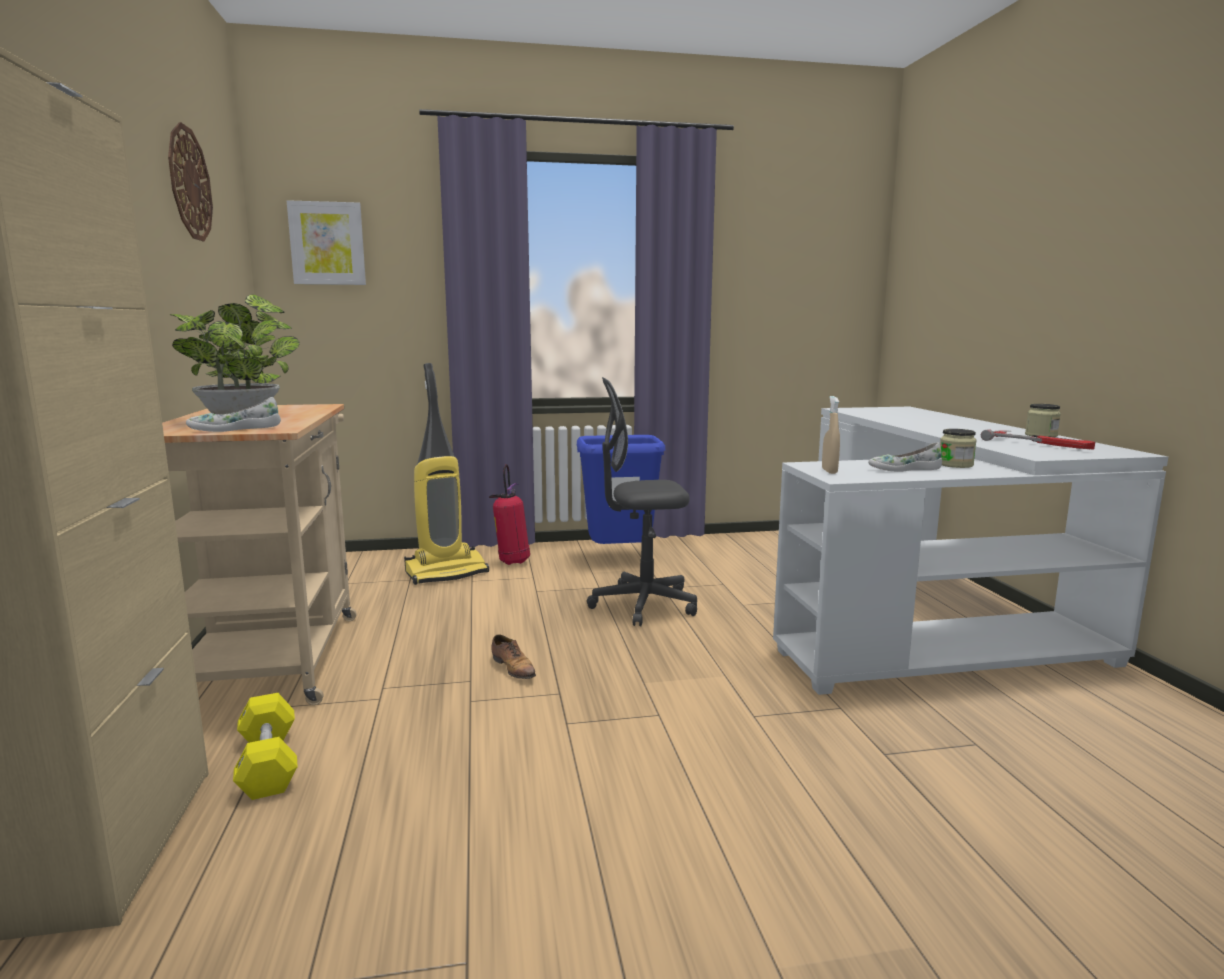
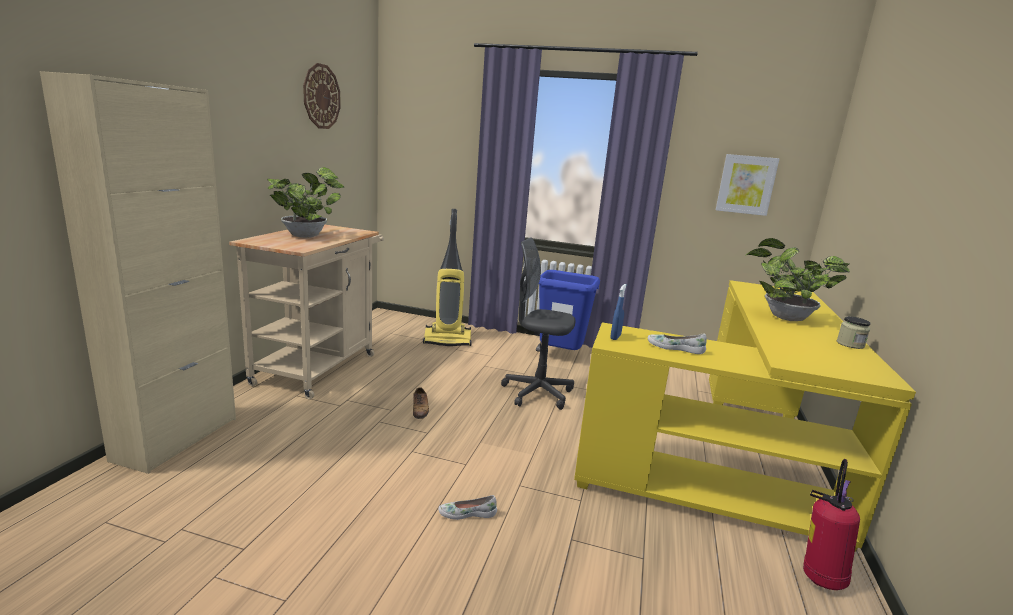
camera: 25 degrees right, 5 degrees up
(235, 429) = (283, 245): white shoe -> white shoe (467, 513)
(268, 763) = (262, 422): yellow dumbbell -> none
(327, 243) = (418, 126): picture -> picture (746, 184)
(512, 562) = (491, 343): fire extinguisher -> fire extinguisher (819, 577)
(829, 471) = (615, 337): beige spray bottle -> blue spray bottle
(927, 611) = (736, 457): white desk -> yellow desk
(941, 426) = (783, 317): none -> potted plant
(955, 465) = (727, 353): jar -> none
(1038, 444) = (820, 352): hammer -> none

